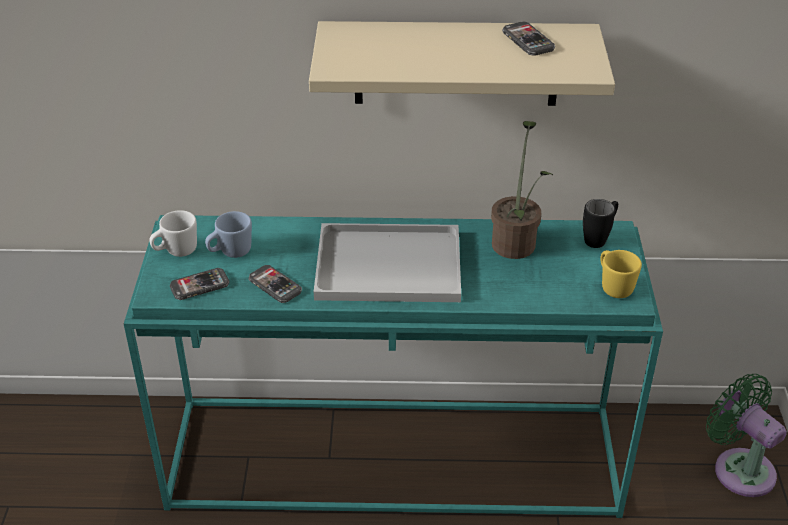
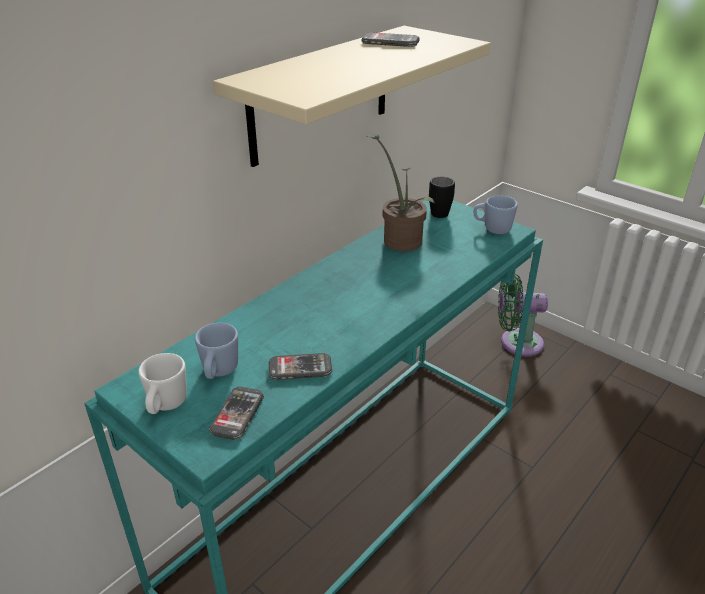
camera: 50 degrees left, 5 degrees down
(391, 264) = (354, 298): white tray -> none
(613, 286) = (492, 229): yellow mug -> blue mug

